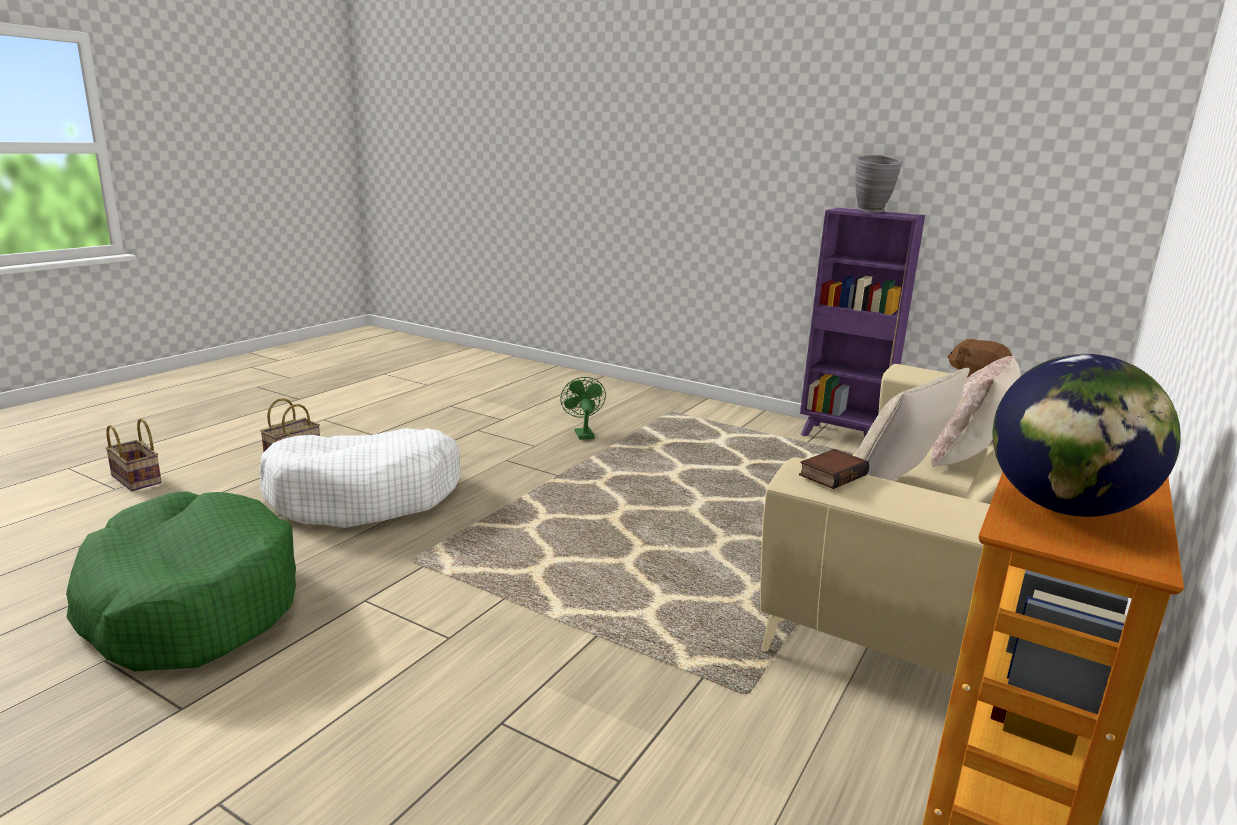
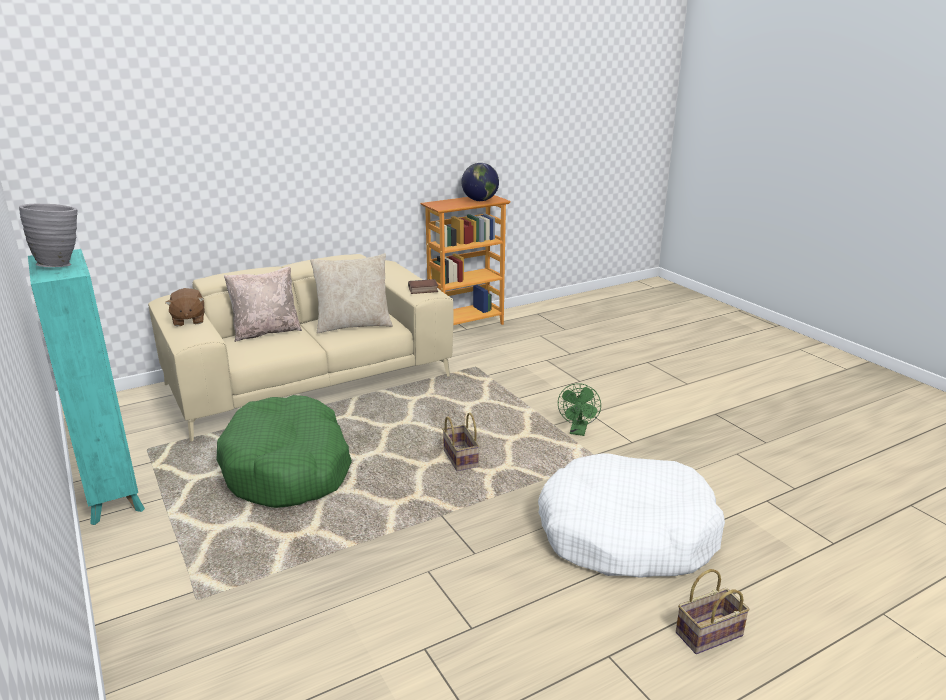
camera: 150 degrees left, 5 degrees up
(138, 479) = (870, 626): basket -> basket (459, 458)
(190, 603) = (736, 464): green dog bed -> green dog bed (288, 468)
(582, 433) = (355, 581): green fan -> green fan (578, 431)
(843, 437) = (113, 496): purple bookcase -> turquoise bookcase

